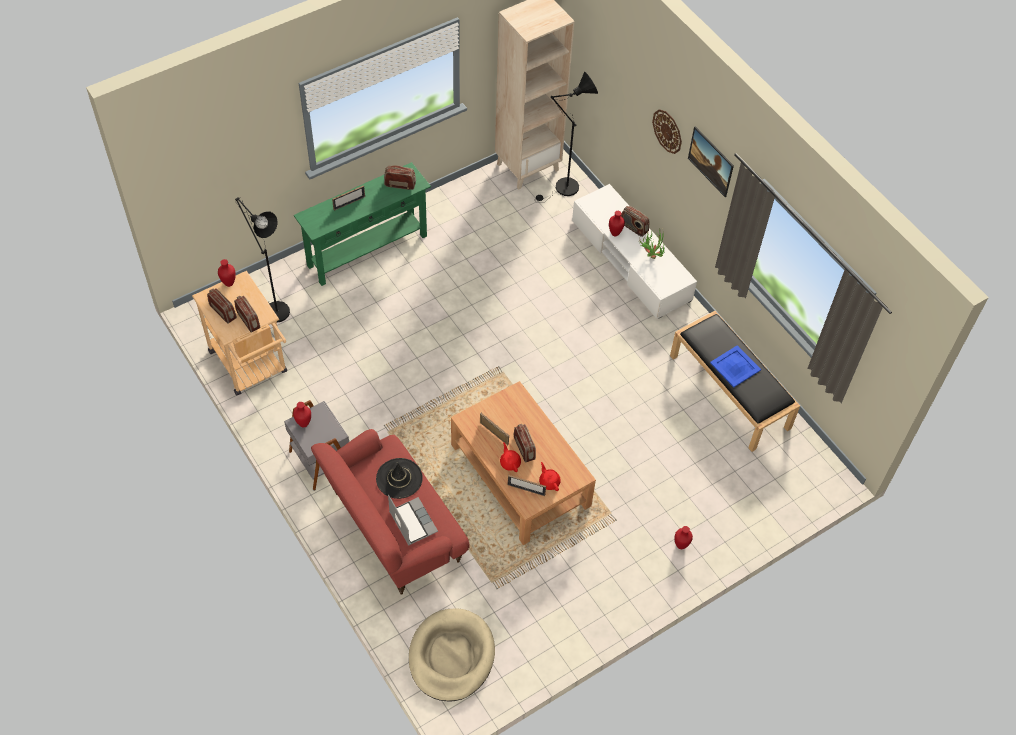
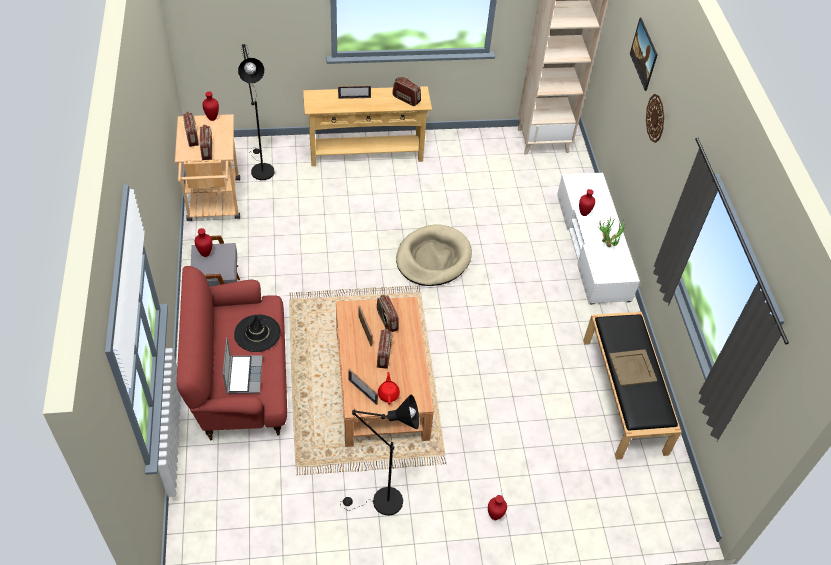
camera: 25 degrees right, 5 degrees down
(367, 250) = (366, 154): green console table -> beige console table
(451, 656) = (217, 516): beige dog bed -> beige dog bed (433, 258)
(510, 462) = (363, 362): red teapot -> none
(563, 189) = (564, 168): black floor lamp -> black floor lamp (381, 502)
(633, 227) = (604, 215): radio -> radio (387, 320)
(709, 169) = (677, 160): picture -> picture (641, 63)
(735, 367) = (632, 368): blue tray -> beige tray

